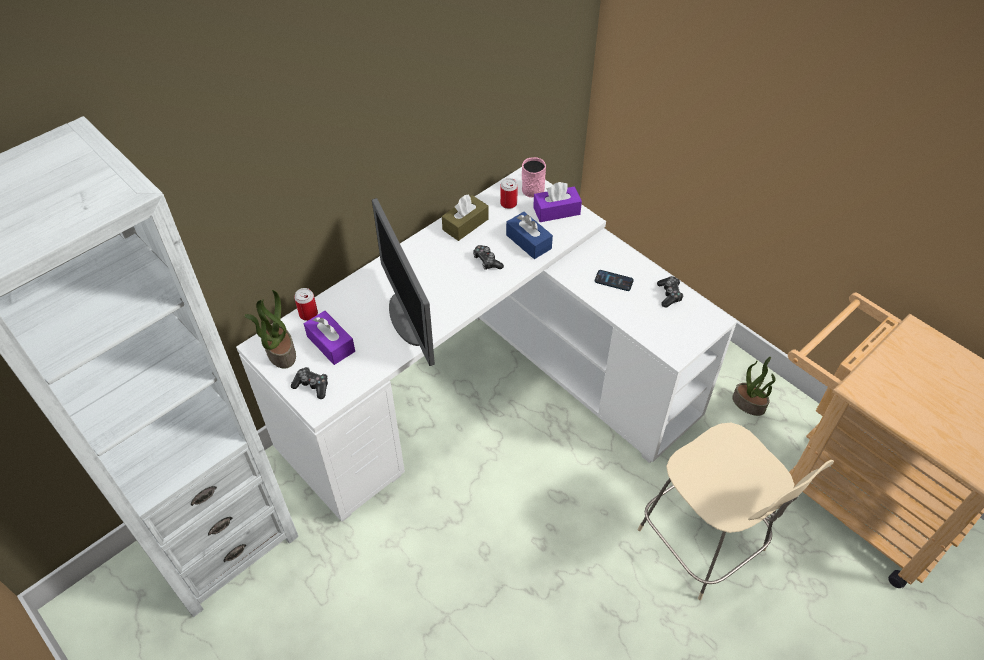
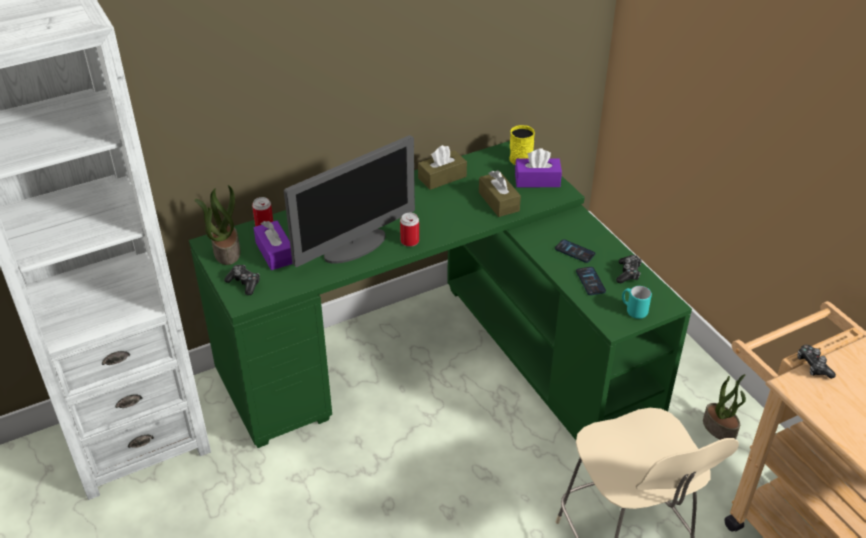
camera: 15 degrees right, 10 degrees down
(408, 320) = (355, 246): monitor -> monitor turned 120 degrees counterclockwise
(487, 261) = (451, 211): game controller -> game controller (813, 366)
(488, 390) = (444, 361): white desk -> green desk
(508, 203) = (491, 167): can -> can (409, 241)
(528, 242) = (498, 201): blue tissue box -> brown tissue box
(532, 187) = (521, 156): pink mug -> yellow mug
(638, 310) = (590, 281): none -> phone
(687, 334) = (633, 310): none -> turquoise mug

